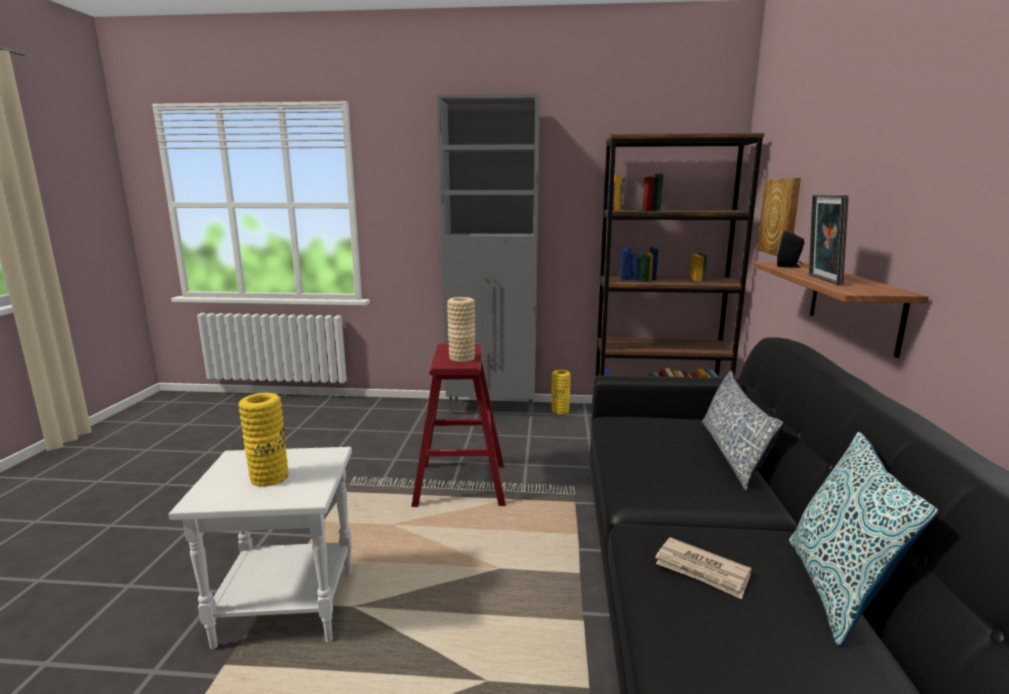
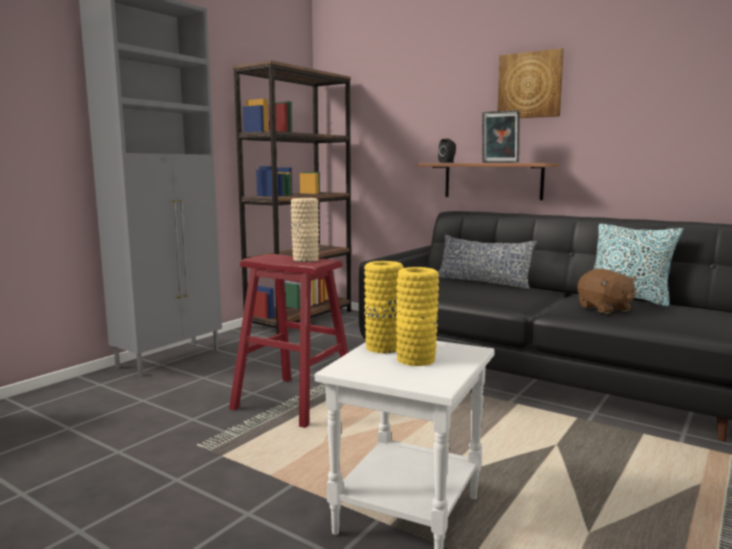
camera: 60 degrees left, 5 degrees down
(560, 411) = (229, 339): yellow vase -> yellow vase (383, 347)
(702, 570) = (604, 309): newspaper -> brown plush toy
(780, 217) = (385, 137): picture -> picture (530, 85)

